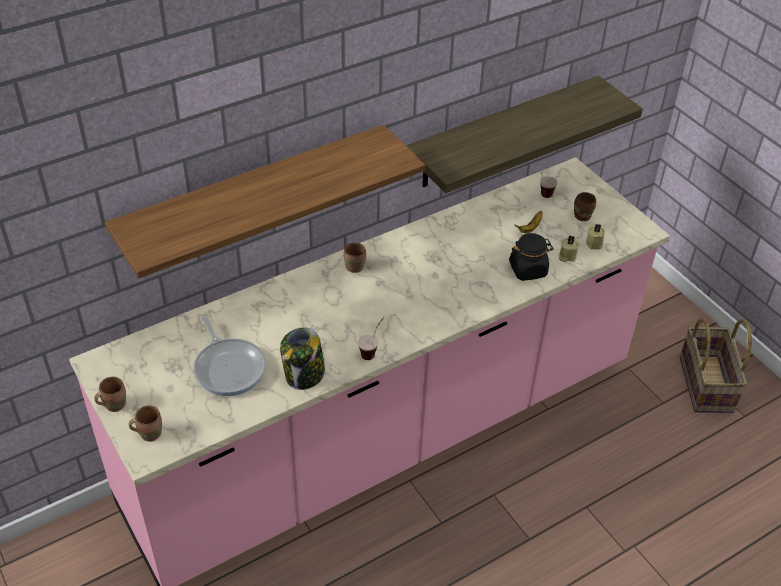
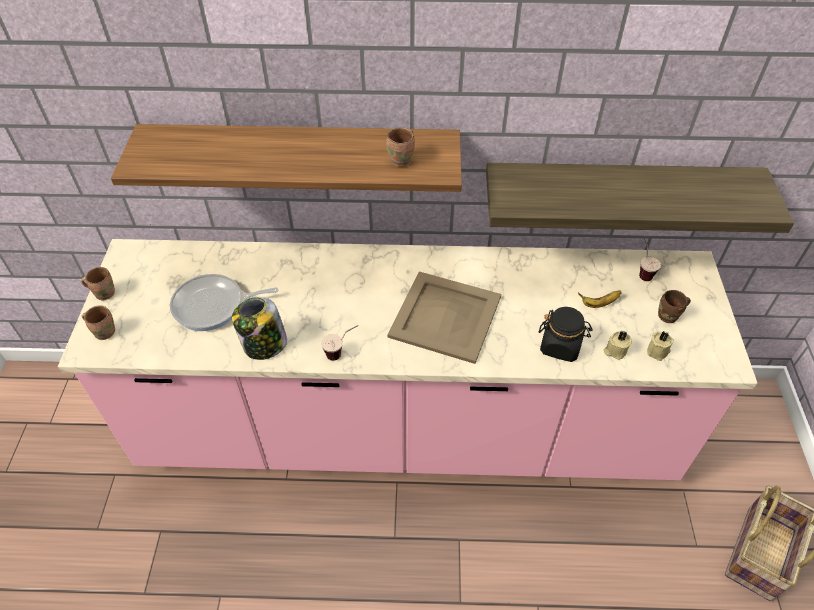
camera: 35 degrees right, 5 degrees up
(229, 367) = (213, 306): frying pan -> frying pan turned 75 degrees clockwise
(355, 266) = (397, 265): brown mug -> brown mug (402, 160)
(427, 288) = (444, 317): none -> beige tray

